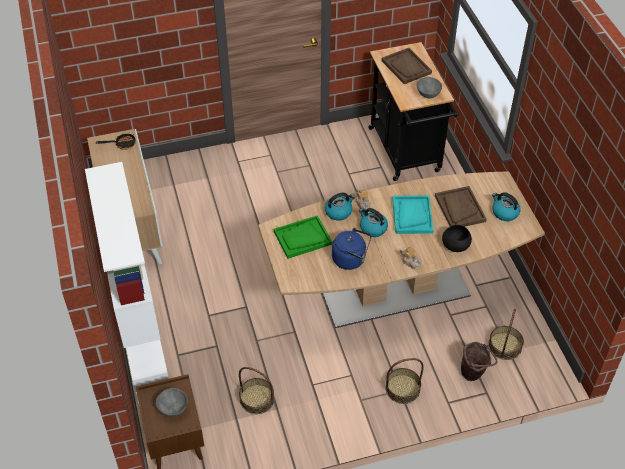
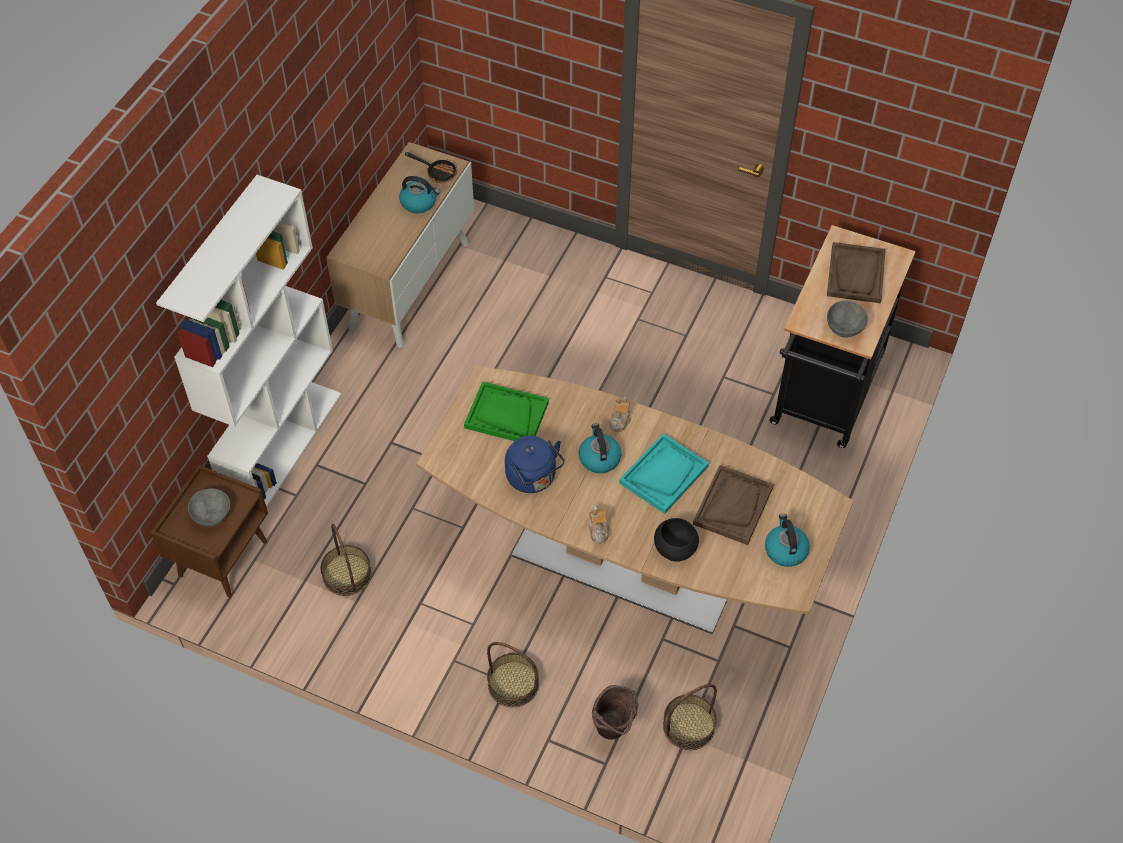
camera: 40 degrees right, 5 degrees up
(338, 212) = (581, 411): kettle -> kettle (419, 202)

